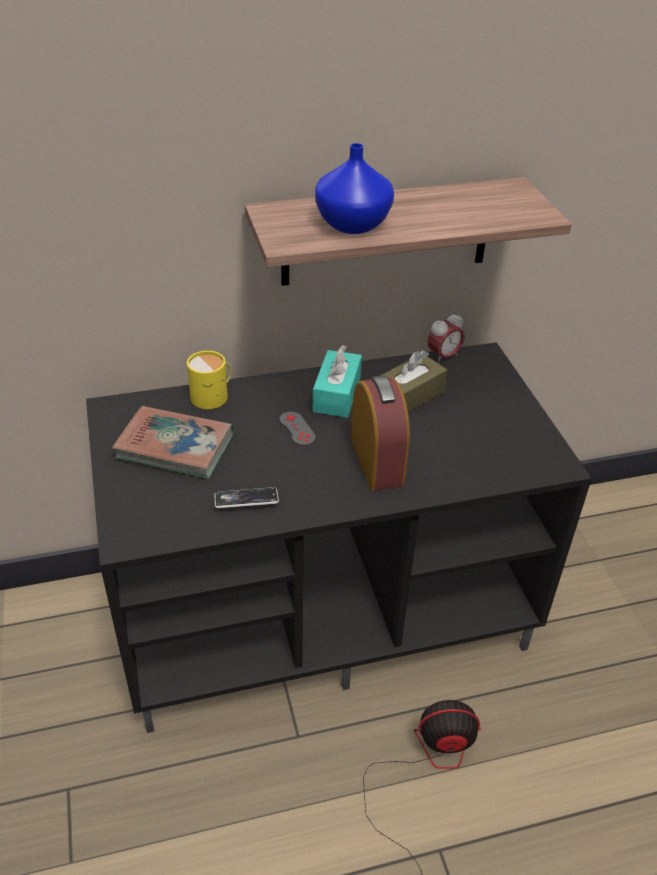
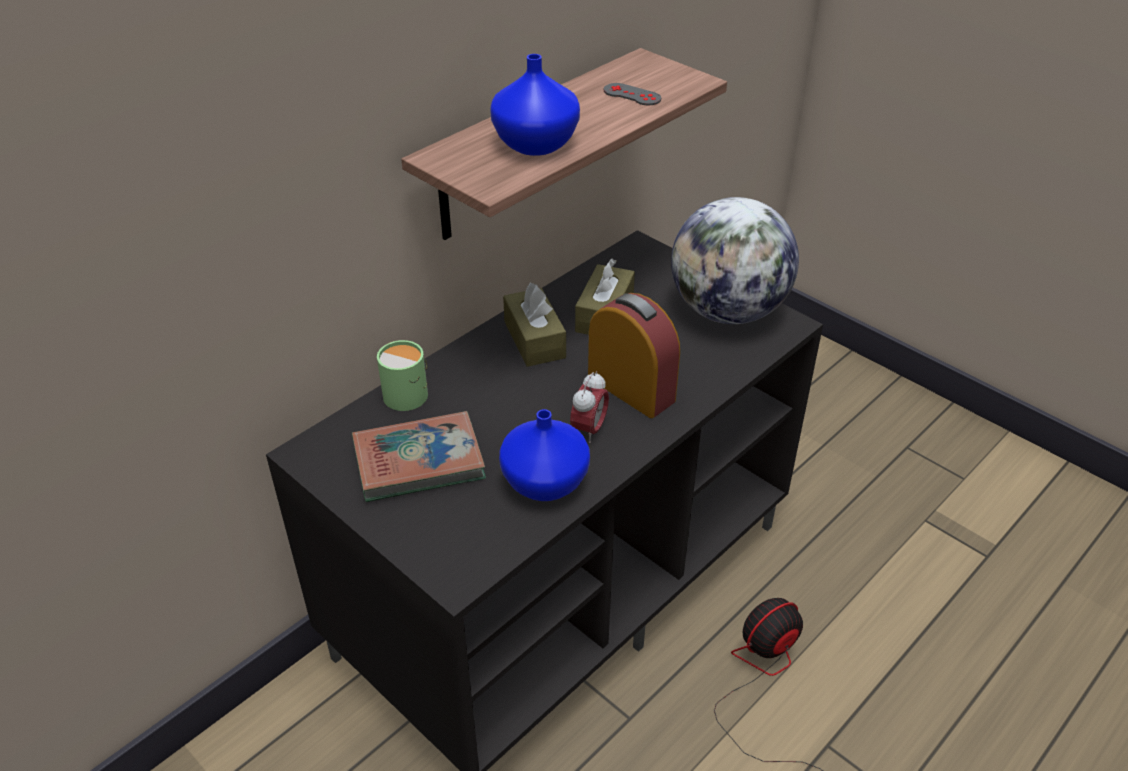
camera: 30 degrees left, 0 degrees up
(213, 396) = (409, 392): yellow mug -> green mug
(246, 501) = (543, 482): phone -> blue vase
(297, 429) = (527, 389): grey game controller -> grey game controller (632, 95)
(337, 394) = (534, 339): turquoise tissue box -> brown tissue box
(443, 357) = (602, 262): alarm clock -> alarm clock (589, 430)
(514, 434) = (728, 311): none -> globe

